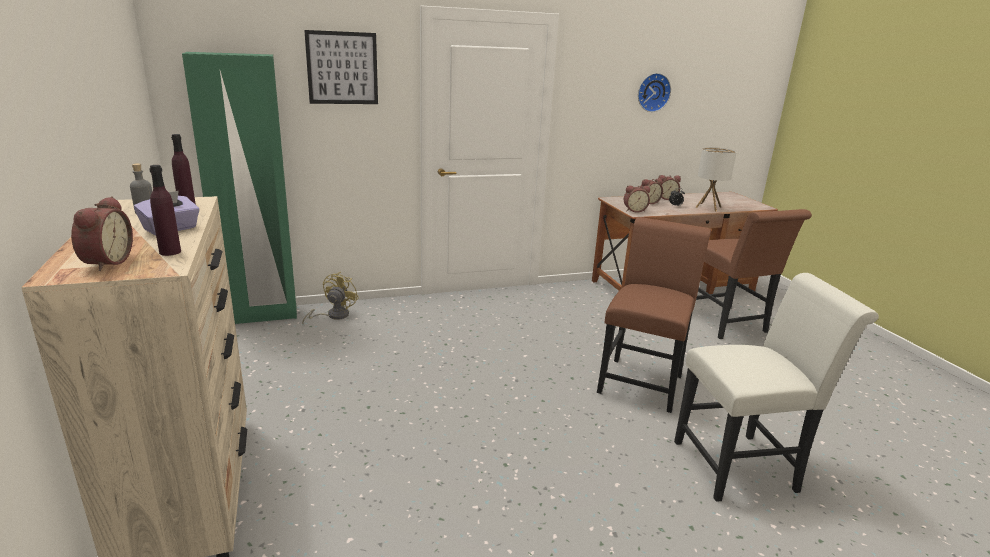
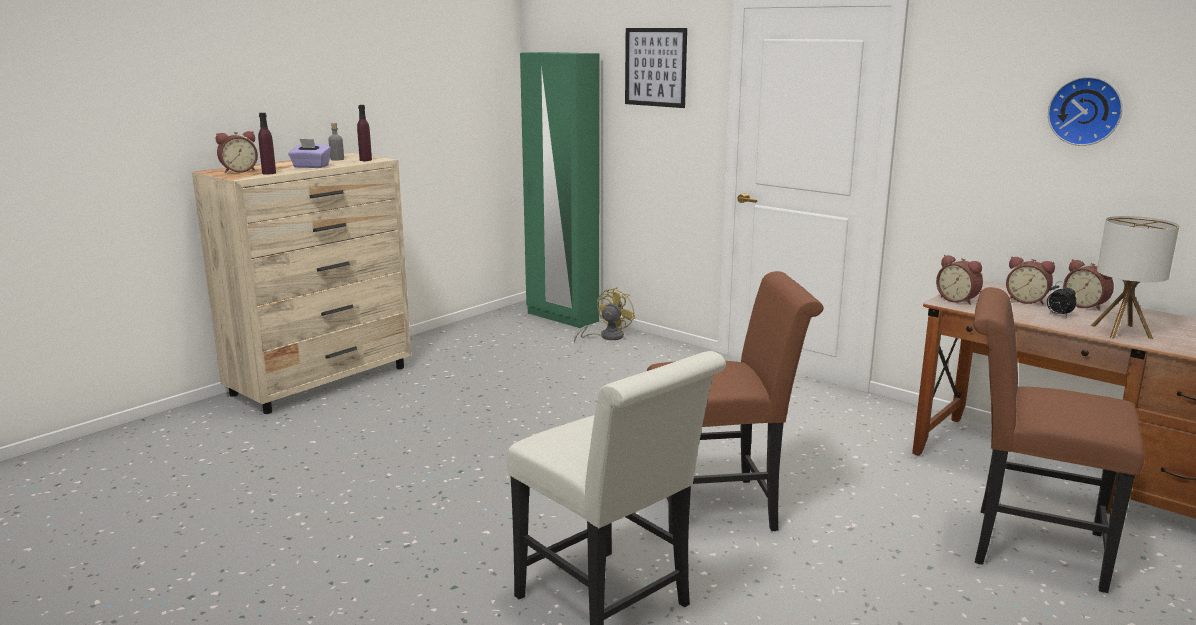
camera: 60 degrees right, 5 degrees down
(333, 316) = (606, 337): yellow fan -> yellow fan turned 45 degrees counterclockwise
(728, 325) = (1025, 545): brown chair -> brown chair turned 75 degrees clockwise

